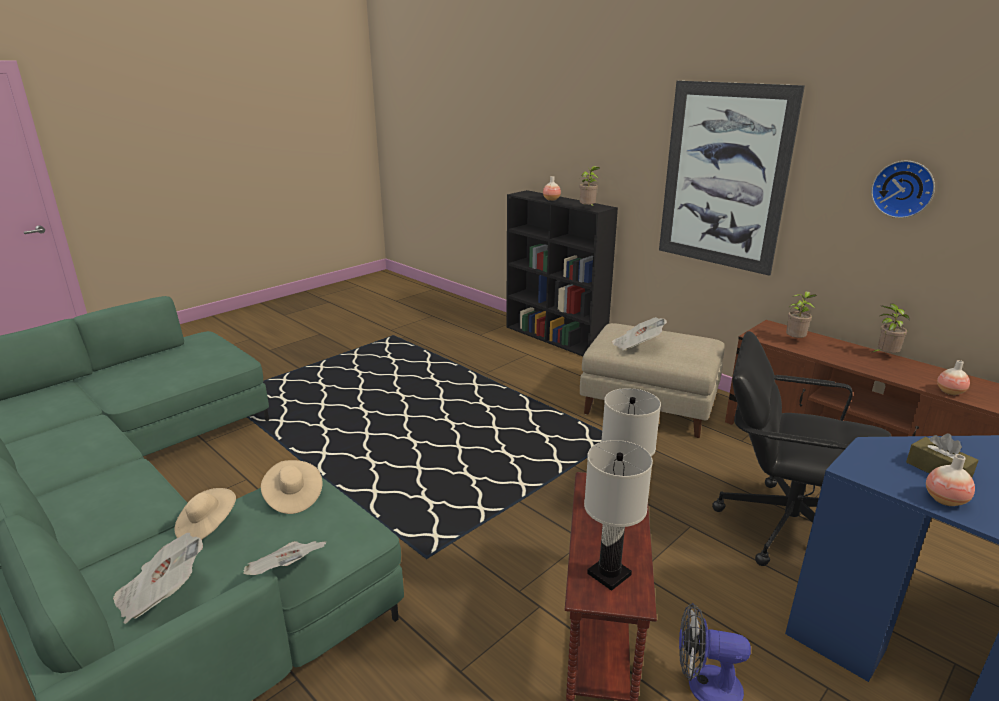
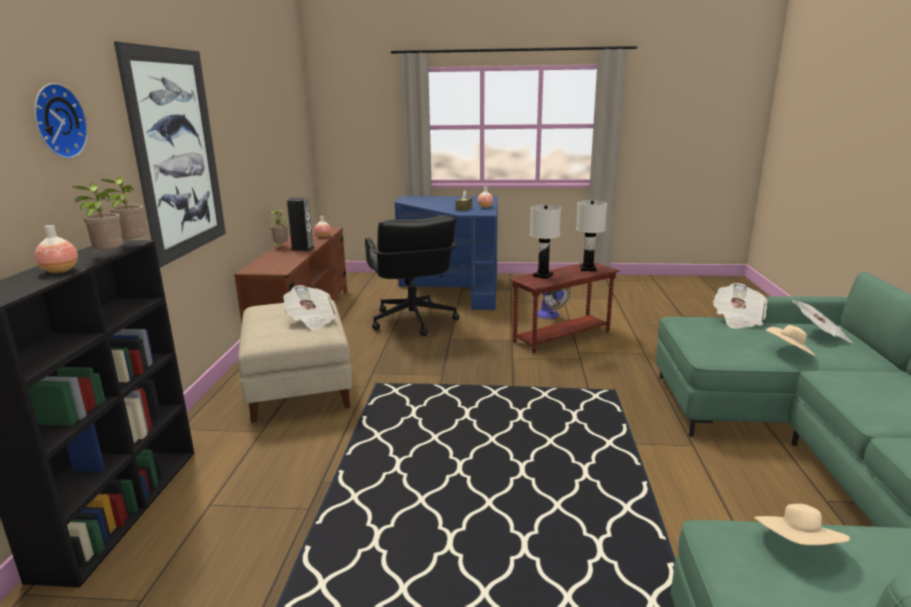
camera: 130 degrees left, 5 degrees down
(293, 497) = (718, 345): beige hat -> beige hat (797, 547)
(795, 341) = (279, 262): potted plant -> potted plant (108, 257)
(863, 364) = (302, 249): none -> speaker
(903, 189) = (248, 129): wall clock -> wall clock (56, 121)

